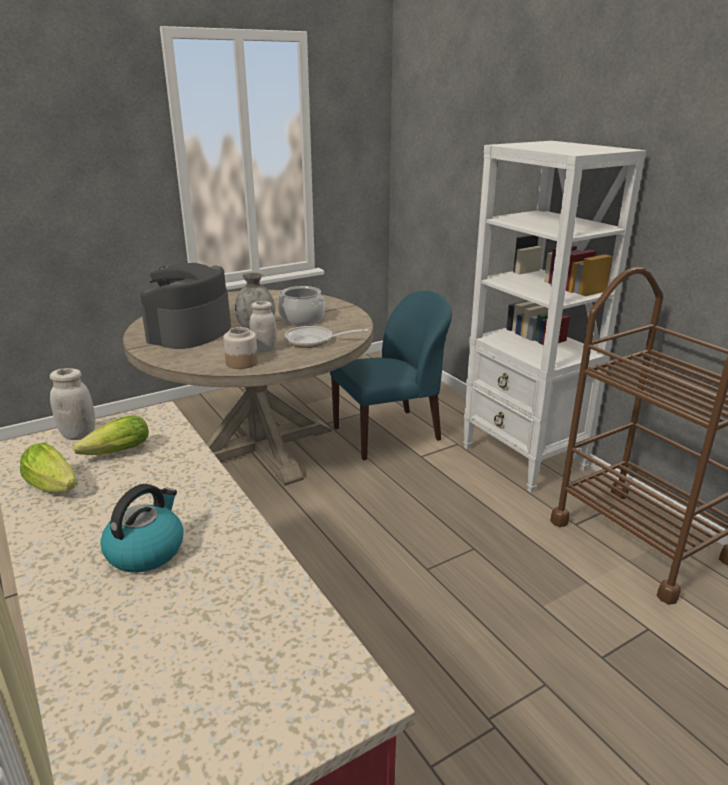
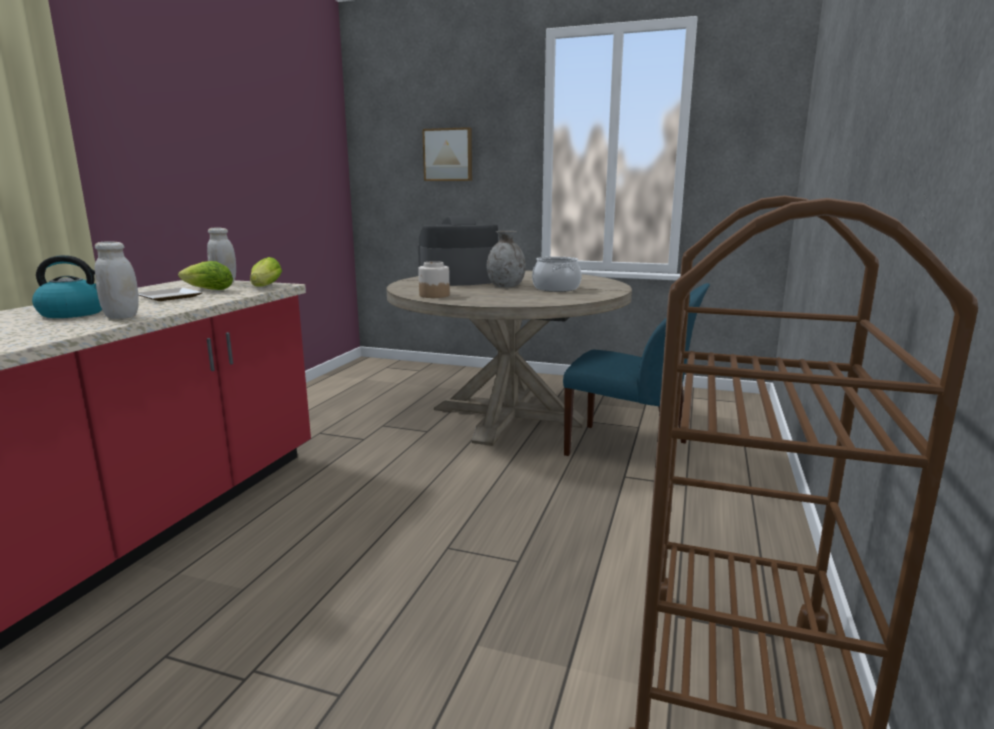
camera: 50 degrees right, 10 degrees down
(54, 487) = (147, 291): lettuce -> lettuce (264, 287)
(55, 174) = (448, 155): none -> picture
(128, 480) = (170, 297): none -> plate
(264, 349) = (471, 294): white jar -> white jar (122, 316)
(313, 341) = (520, 297): frying pan -> none
(524, 459) = (742, 531): white bookcase -> none

